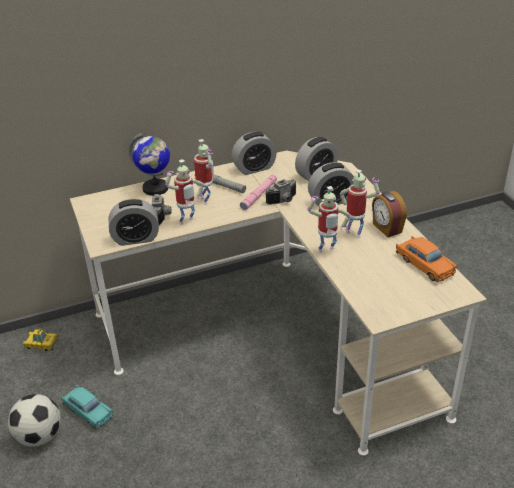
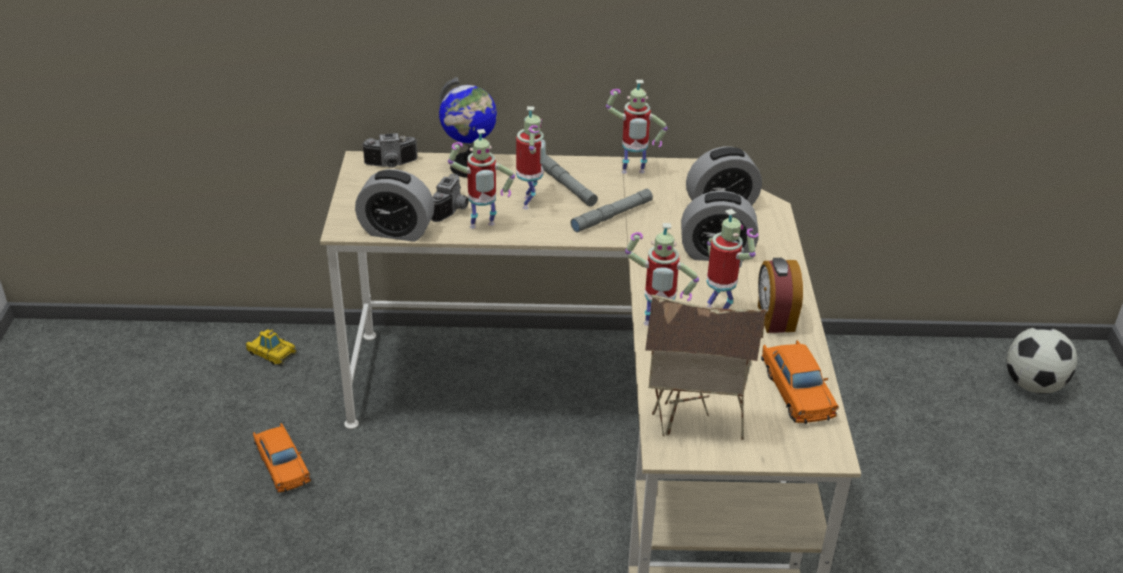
camera: 20 degrees right, 0 degrees up
(39, 436) = (203, 477): football -> football (1033, 384)
(88, 411) = (282, 465): turquoise toy car -> orange toy car
(254, 168) = (632, 174): alarm clock -> toy robot
(259, 195) = (612, 216): pink flashlight -> grey flashlight
(284, 201) = (644, 234): camera -> camera (391, 165)
(384, 300) = (694, 424): none -> toy house

